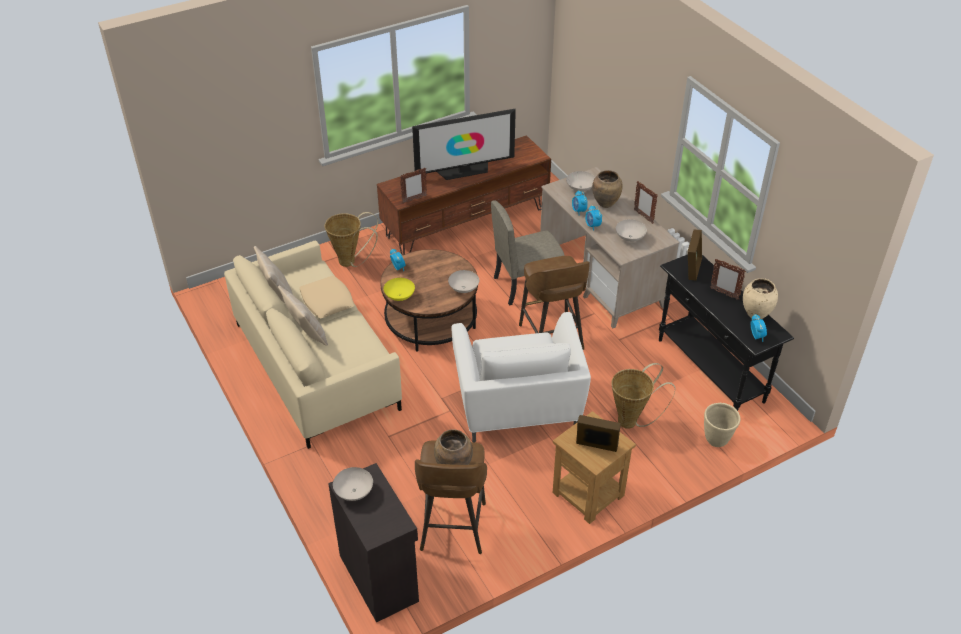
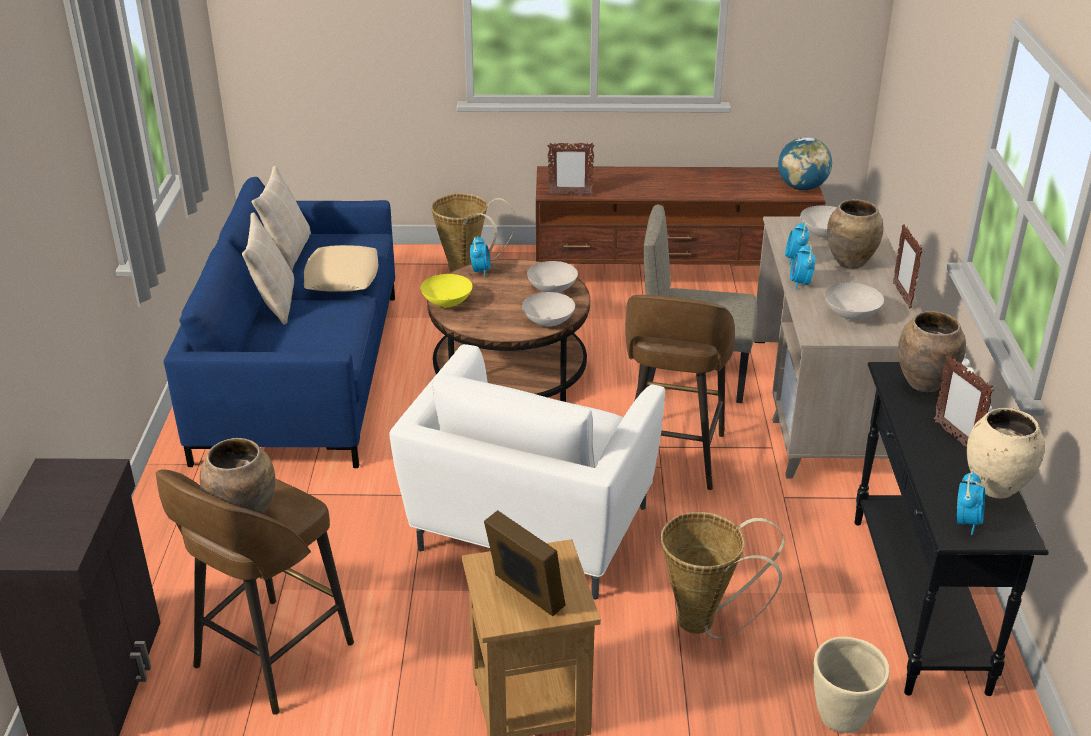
camera: 30 degrees right, 10 degrees down
(316, 365) = (302, 374): beige sofa -> blue sofa
(353, 492) = (52, 483): white bowl -> white bowl (551, 289)
(464, 171) = (676, 183): television -> none
(532, 152) = (802, 187): none -> globe
(692, 268) = (924, 384): picture frame -> brown vase

